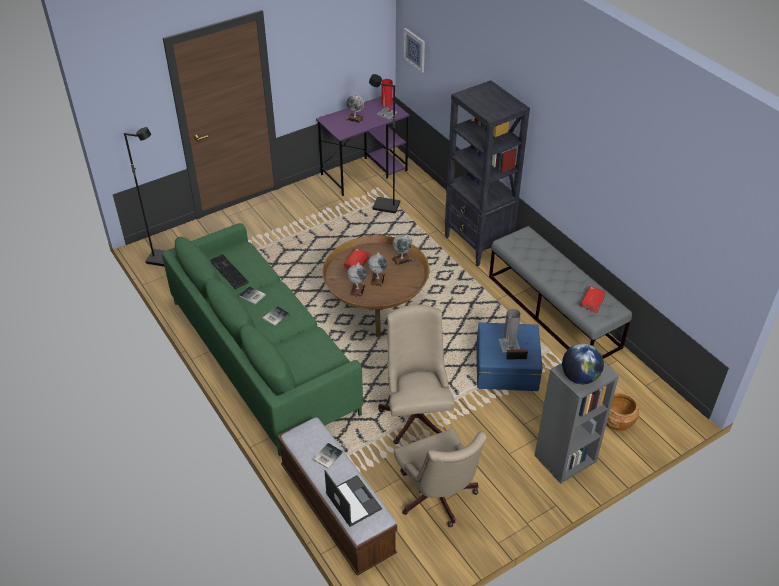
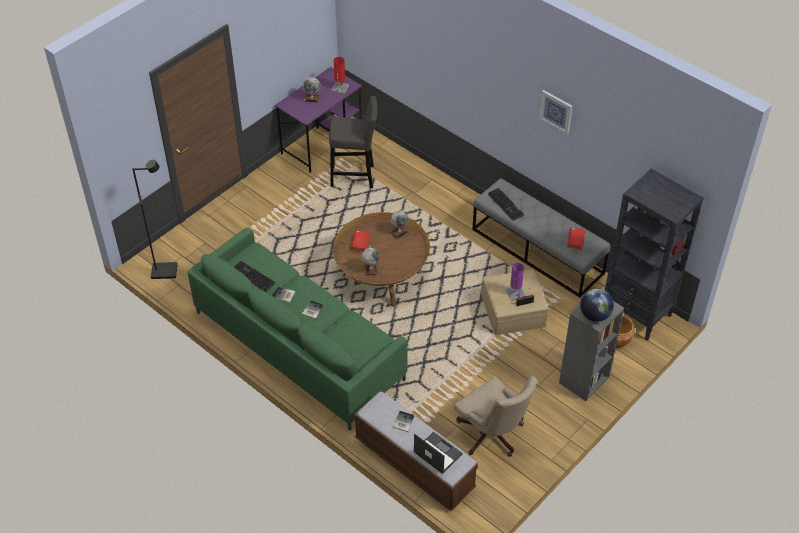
camera: 15 degrees left, 5 degrees up
(377, 279) = (385, 256): globe -> none
(385, 207) = (355, 176): black floor lamp -> grey stool
(414, 50) = (360, 26): picture -> picture (556, 111)
(416, 414) = (451, 369): beige office chair -> none
(478, 244) = (452, 199): black bookcase -> black bookcase (637, 314)
(506, 367) = (512, 311): blue storage box -> beige storage box
(509, 345) = (515, 293): grey table lamp -> purple table lamp
(526, 252) = (506, 205): none -> keyboard

